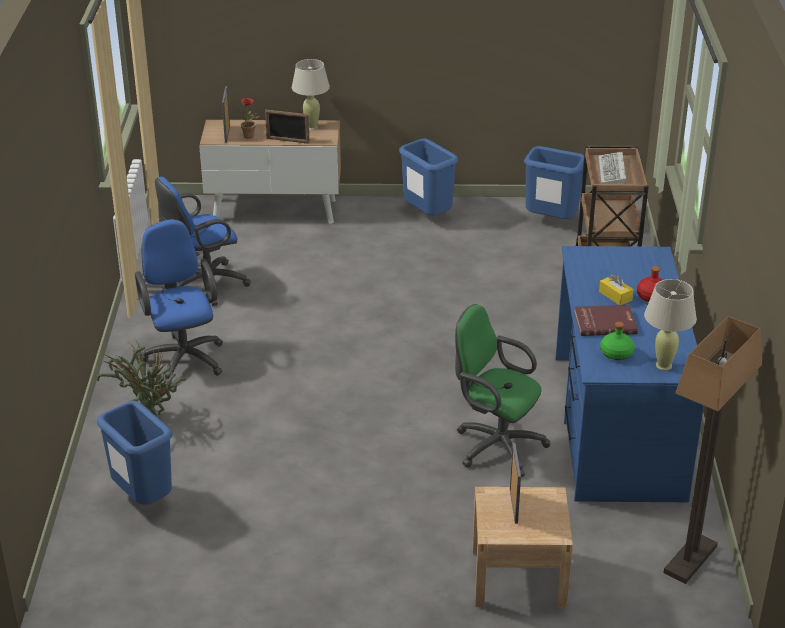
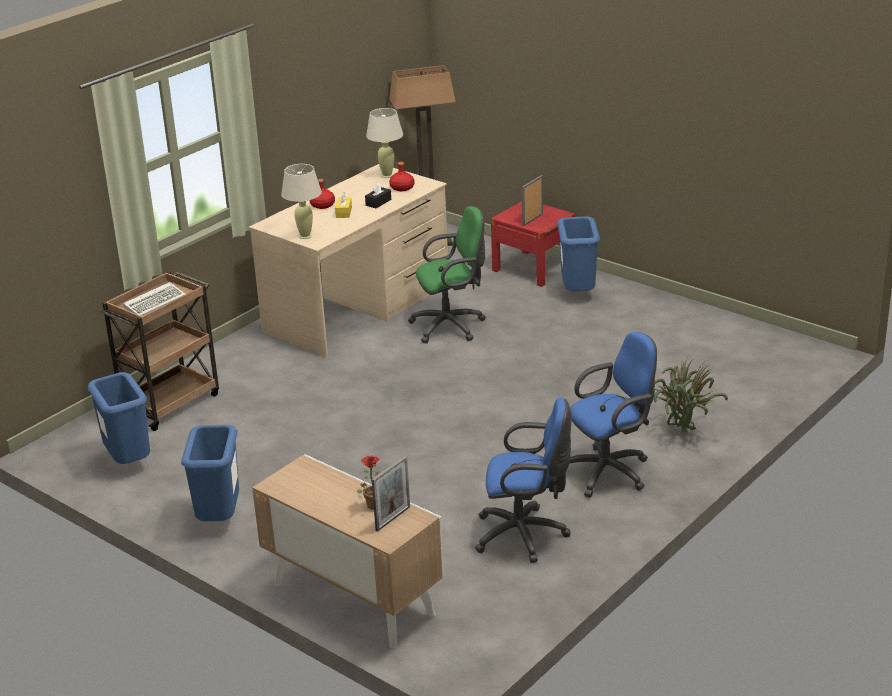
camera: 140 degrees left, 5 degrees down
(142, 499) = (732, 381): blue trash can -> blue trash can (578, 293)
(183, 357) = (610, 471): blue office chair -> blue office chair turned 135 degrees counterclockwise
(287, 140) = (342, 481): picture frame -> none
(312, 127) = (293, 489): beige table lamp -> beige table lamp (305, 236)
(495, 445) = (451, 326): green office chair -> green office chair turned 90 degrees counterclockwise
(518, 577) = (533, 268): beige nightstand -> red nightstand
(605, 322) = (378, 202): red book -> black tissue box
(616, 353) = (402, 188): green bottle -> red bottle
(616, 426) = (358, 308): blue desk -> beige desk

